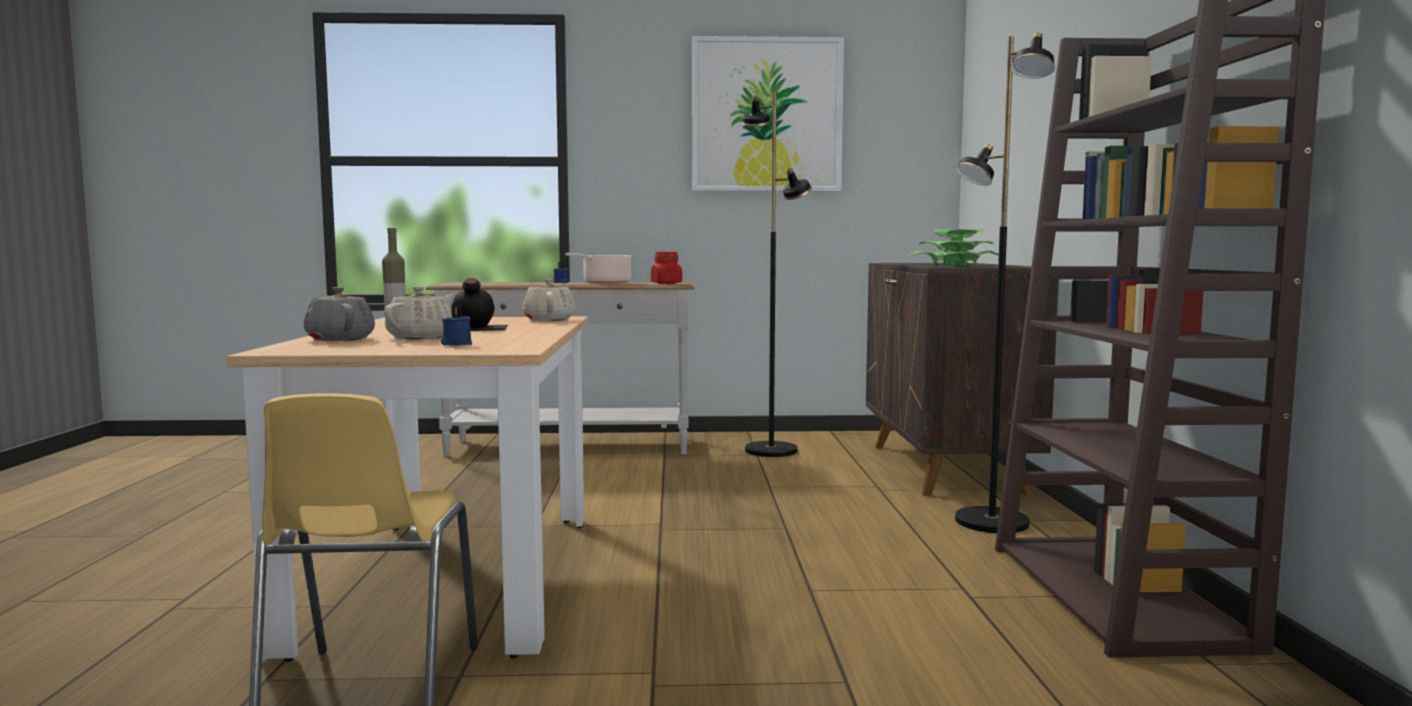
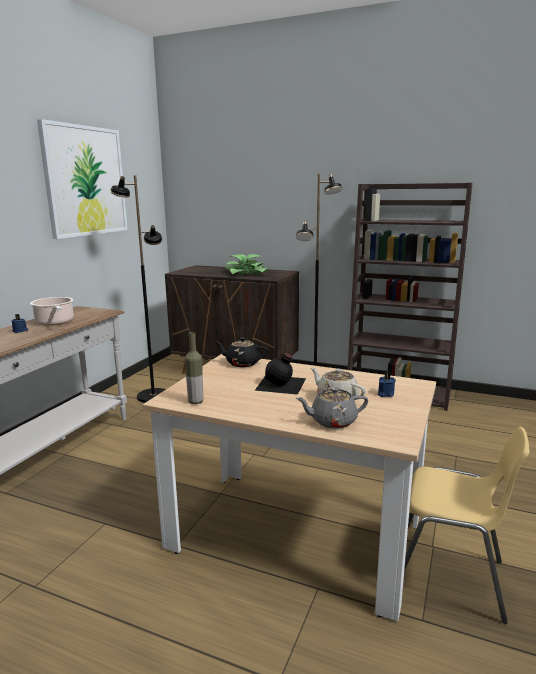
camera: 65 degrees left, 10 degrees up
(549, 319) = (242, 363): beige teapot -> black teapot
(666, 283) = (93, 312): red jar -> none

